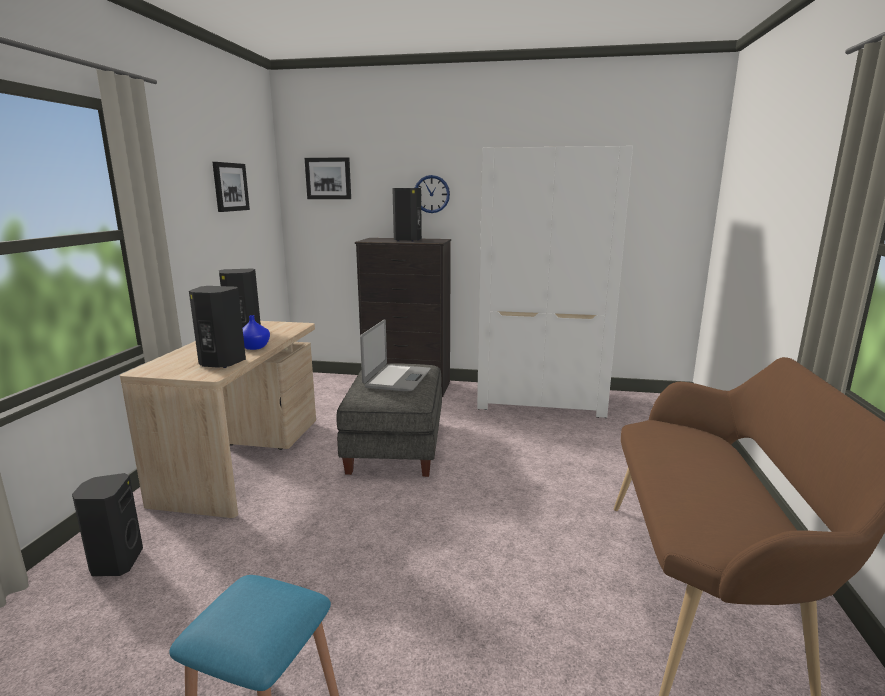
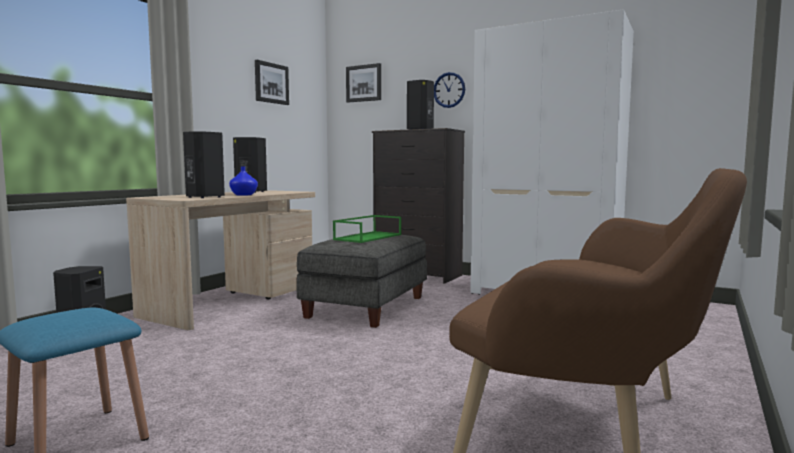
camera: 20 degrees right, 10 degrees down
(397, 379) = (368, 237): laptop -> green tray

